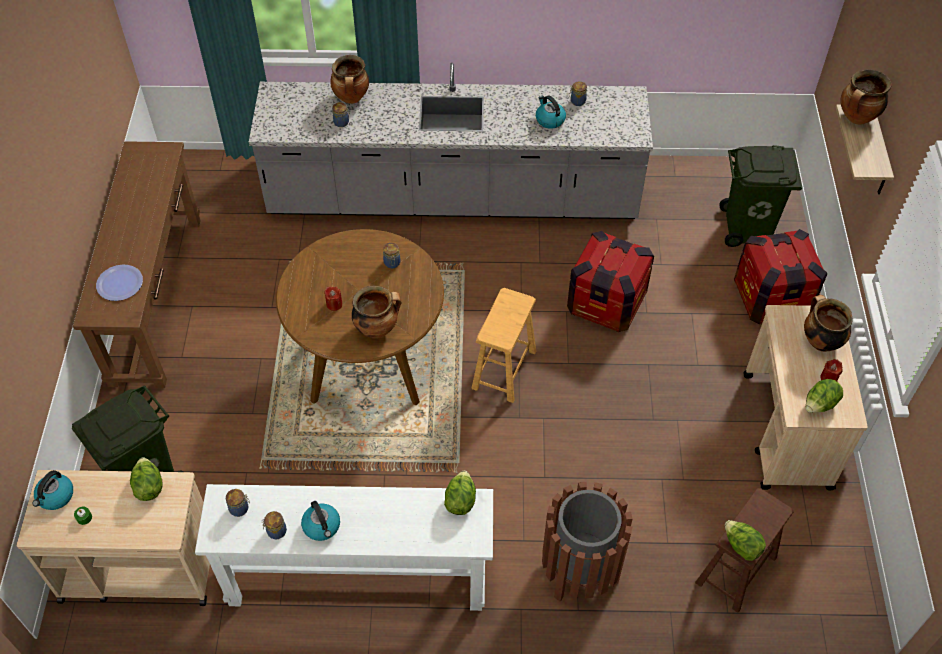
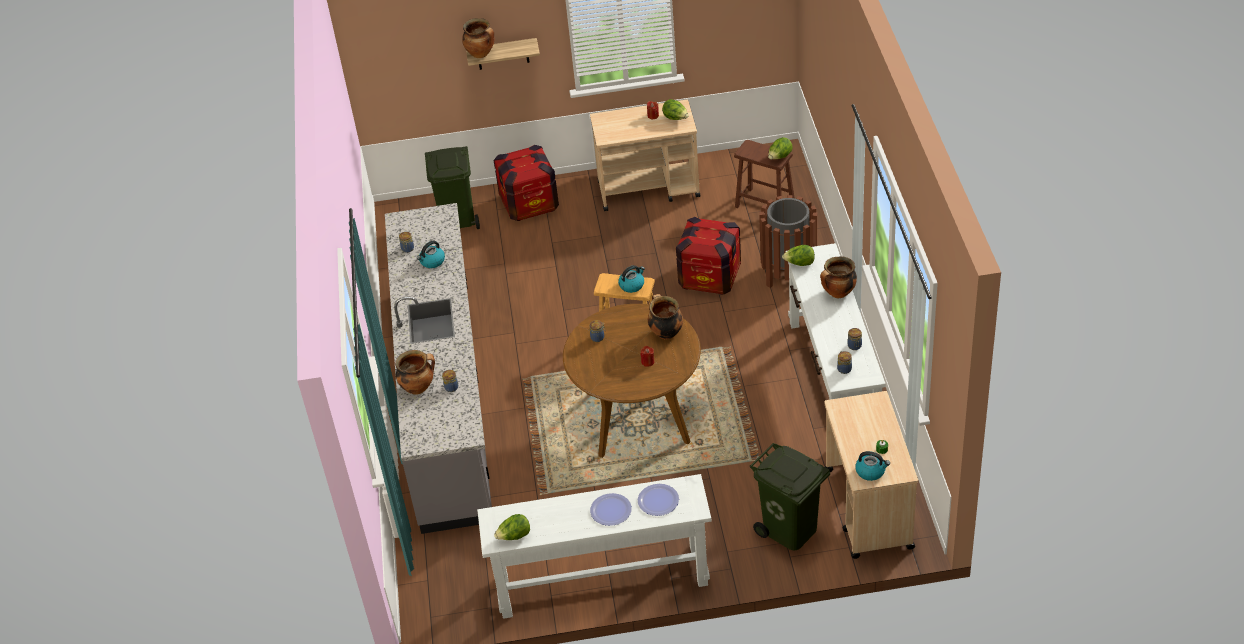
camera: 95 degrees left, 10 degrees down
(127, 242) = (610, 510): none -> plate
(149, 486) = (844, 421): lettuce -> lettuce (514, 536)
(157, 299) = (602, 580): brown console table -> white console table
(322, 526) = (842, 324): kettle -> kettle (632, 285)
(606, 303) = (550, 289): crate -> crate (710, 276)
(820, 341) = (623, 120): cooking pot -> cooking pot (838, 293)

